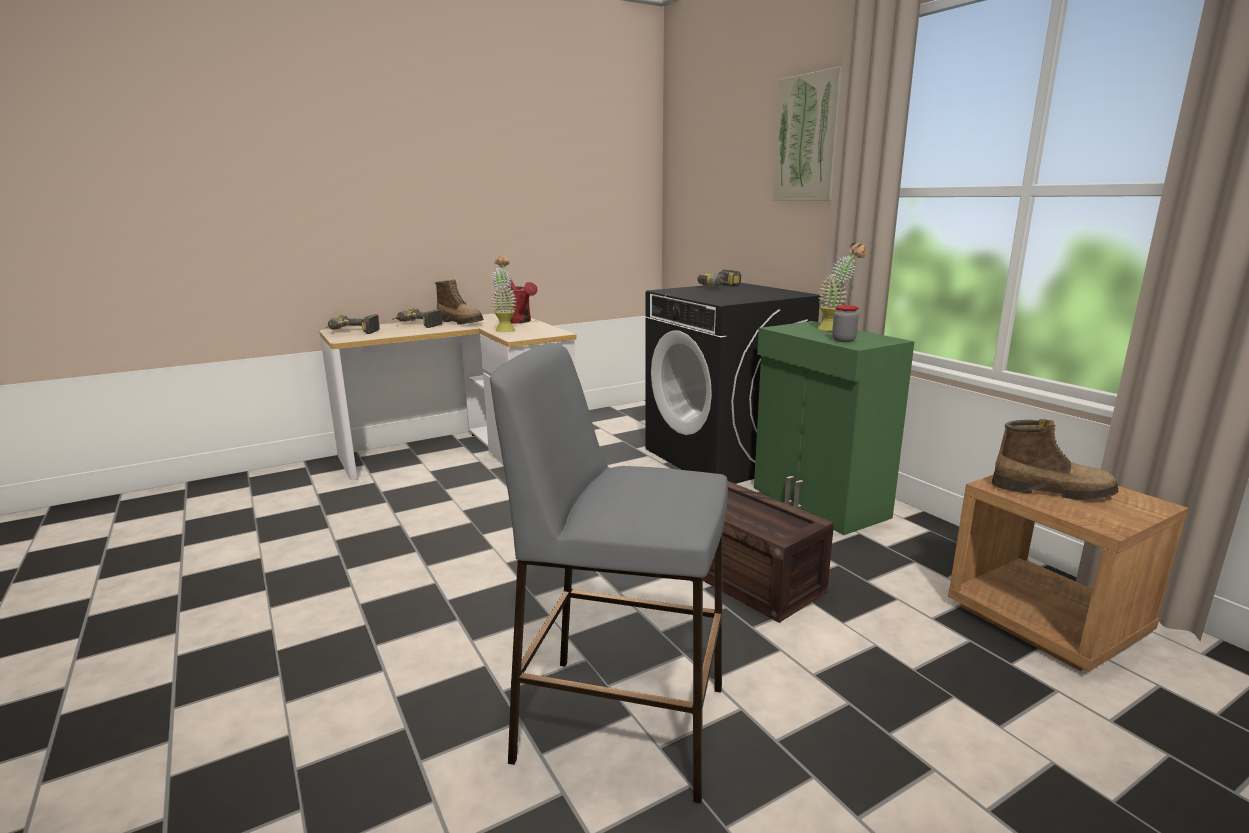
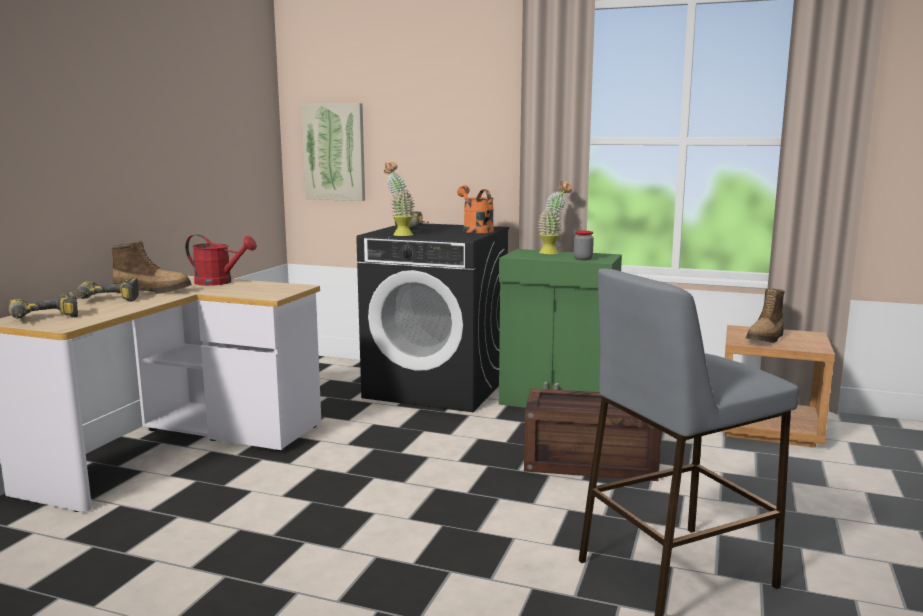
camera: 40 degrees left, 5 degrees down
(505, 329) = (232, 291): potted plant -> potted plant (399, 234)
(770, 295) = (475, 230): none -> orange watering can
(809, 138) = (479, 94): picture -> picture (334, 152)
(1051, 491) = (766, 338): boot -> boot turned 150 degrees clockwise

